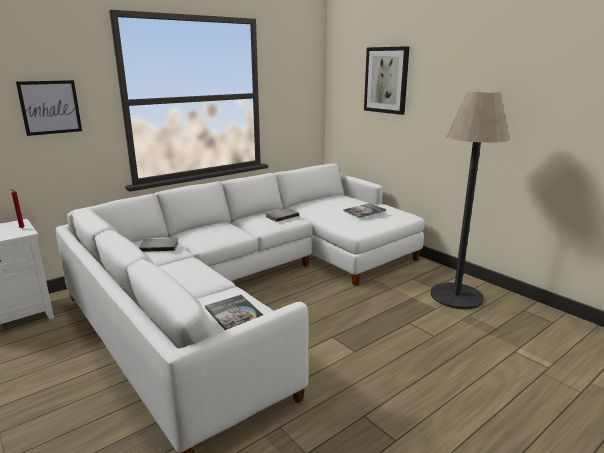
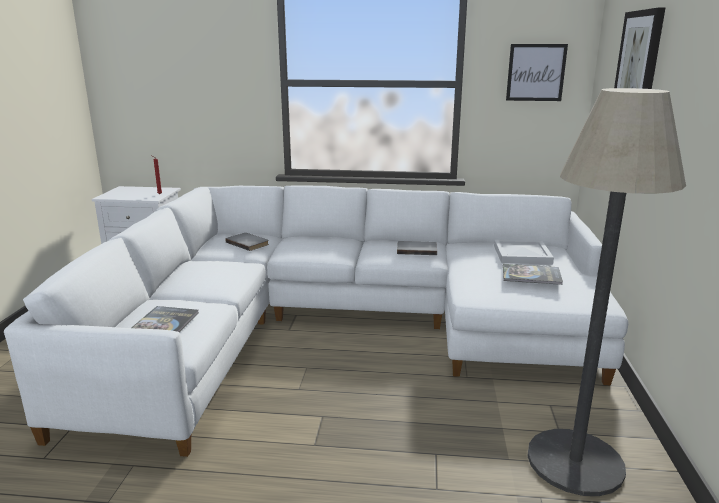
camera: 45 degrees right, 0 degrees up
(50, 107) = (211, 83): picture -> picture (536, 72)
(340, 202) = (523, 255): none -> white tray

